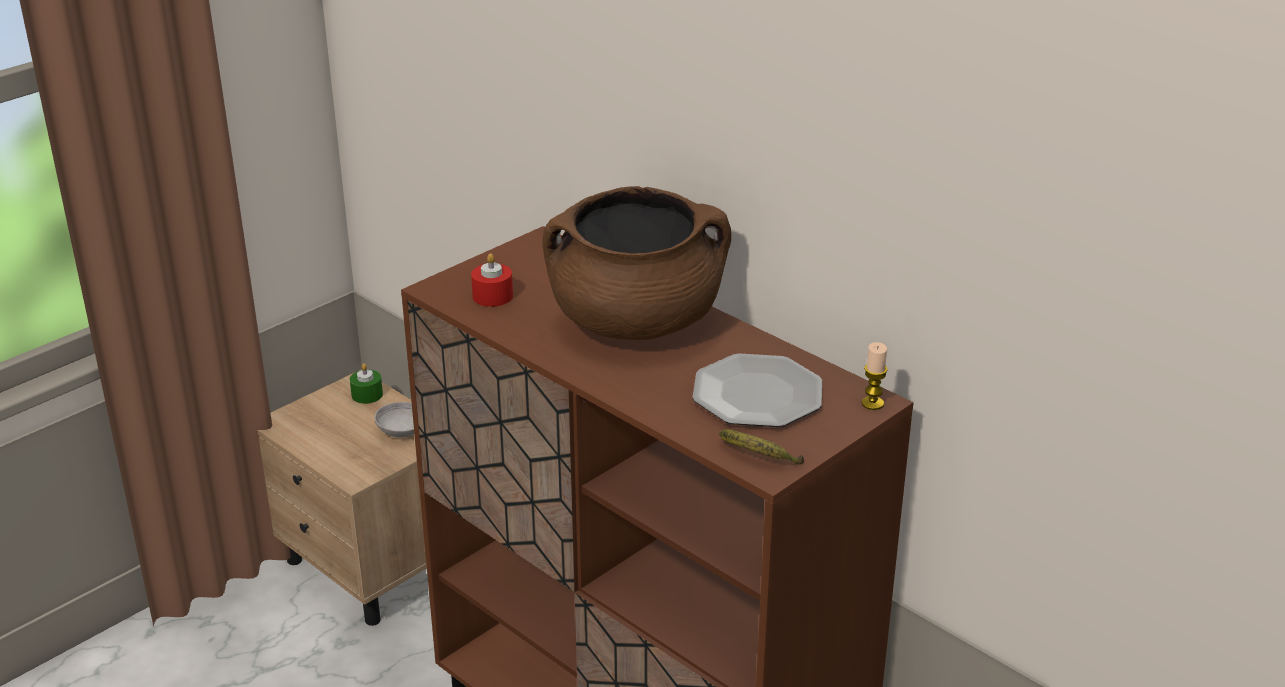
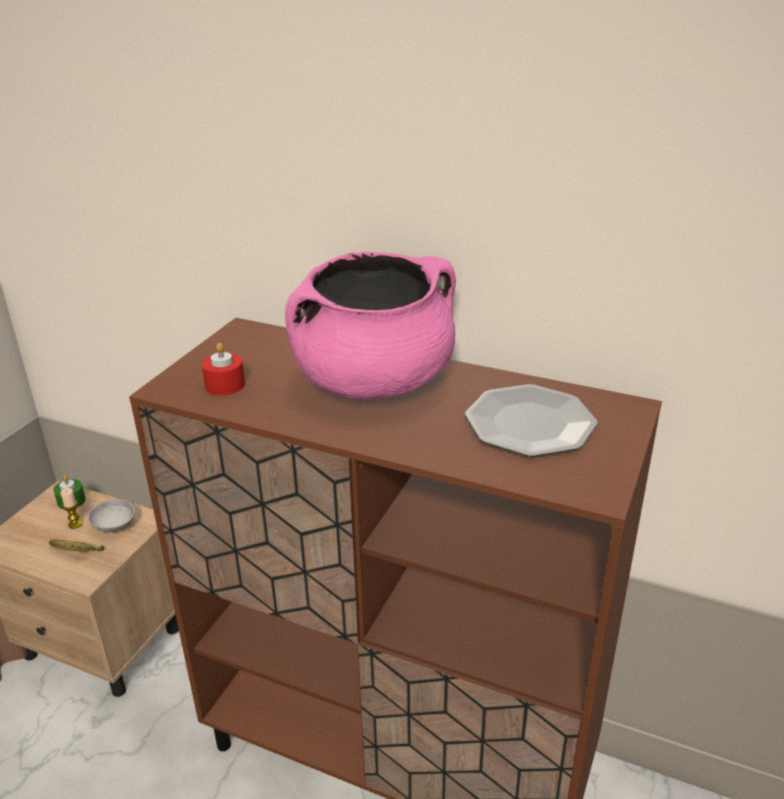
camera: 20 degrees left, 0 degrees up
(636, 322) = (374, 381): brown cooking pot -> pink cooking pot
(757, 457) = (579, 483): banana -> banana (75, 552)
(872, 403) = (632, 409): candle -> candle (75, 524)

